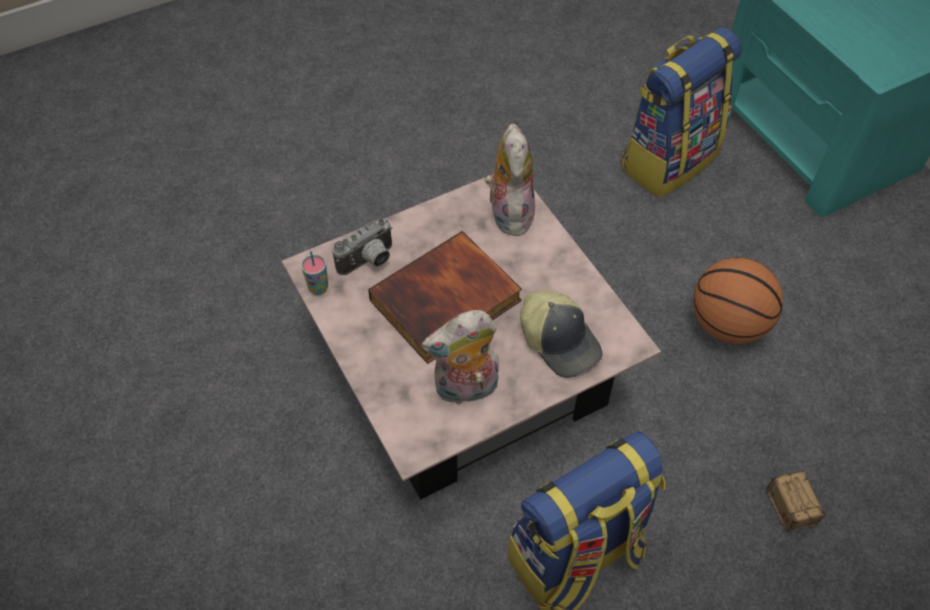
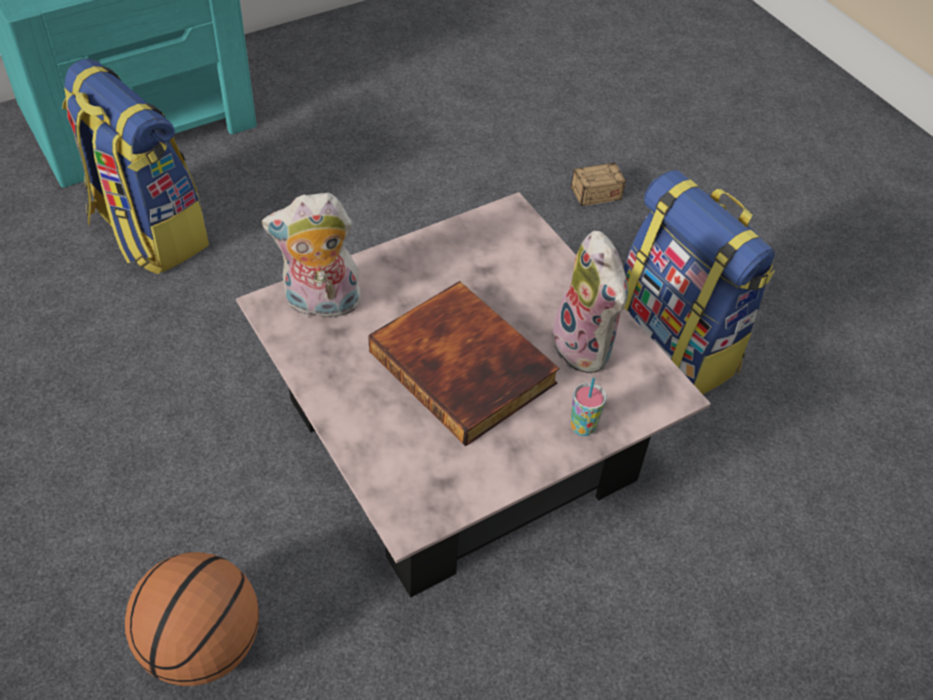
camera: 95 degrees left, 5 degrees down
(318, 288) = (446, 507): cup -> cup (583, 427)
(369, 262) = (400, 450): camera -> none
(560, 341) = (513, 266): cap -> none
(728, 324) = (394, 210): basketball -> basketball (202, 645)

